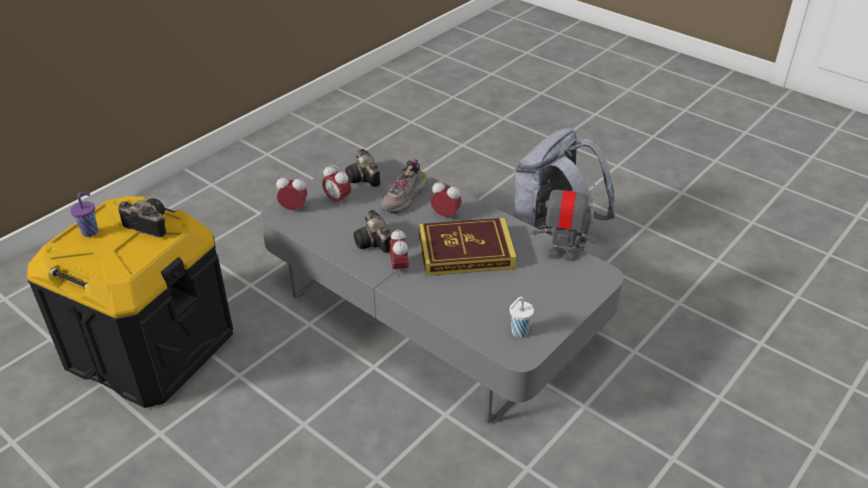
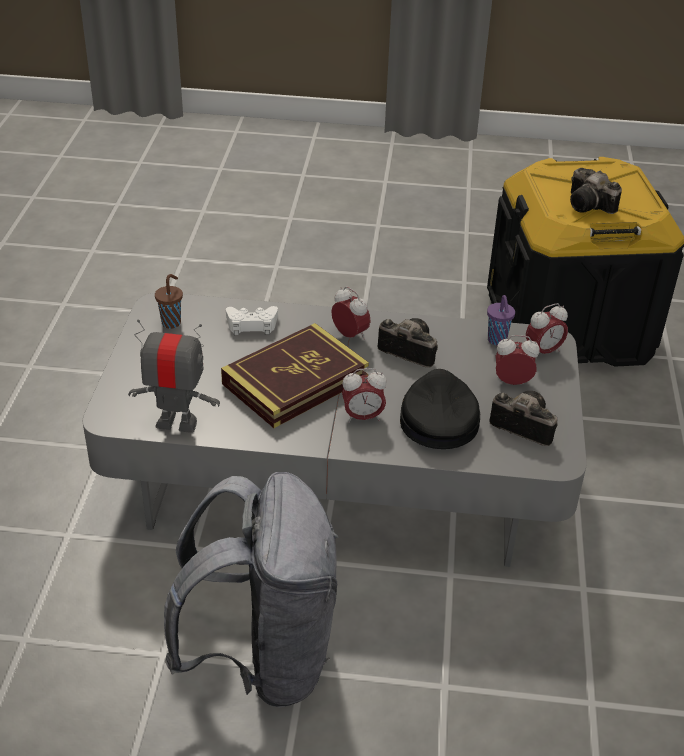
camera: 145 degrees right, 0 degrees up
(91, 231) = (624, 185): purple cup -> purple cup (497, 341)
(147, 225) = (590, 206): camera -> camera turned 60 degrees clockwise
(404, 198) = (437, 418): shoe -> black cap
(460, 305) = (252, 325): none -> white game controller
(518, 332) = (172, 322): white cup -> brown cup
(561, 254) = (177, 423): toy robot -> toy robot turned 150 degrees counterclockwise

